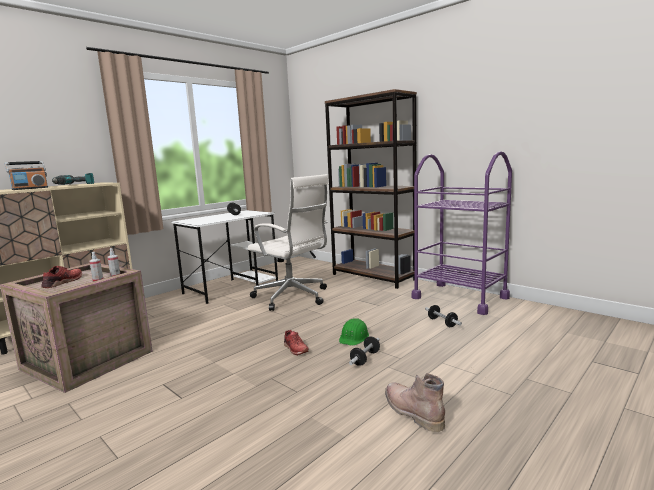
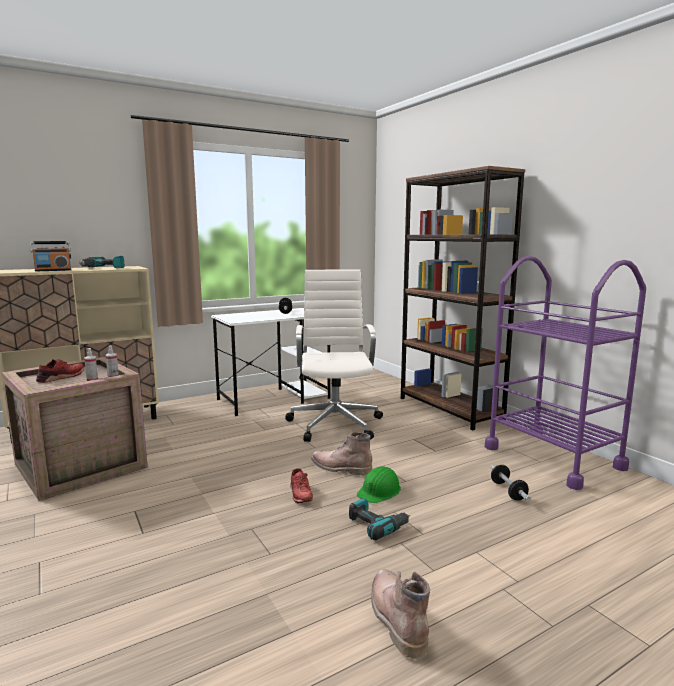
camera: 15 degrees right, 0 degrees up
(293, 297) = (335, 423): white office chair -> white office chair turned 150 degrees counterclockwise
(315, 327) = (340, 468): none -> brown boot
(365, 358) = (377, 525): dumbbell -> power drill

